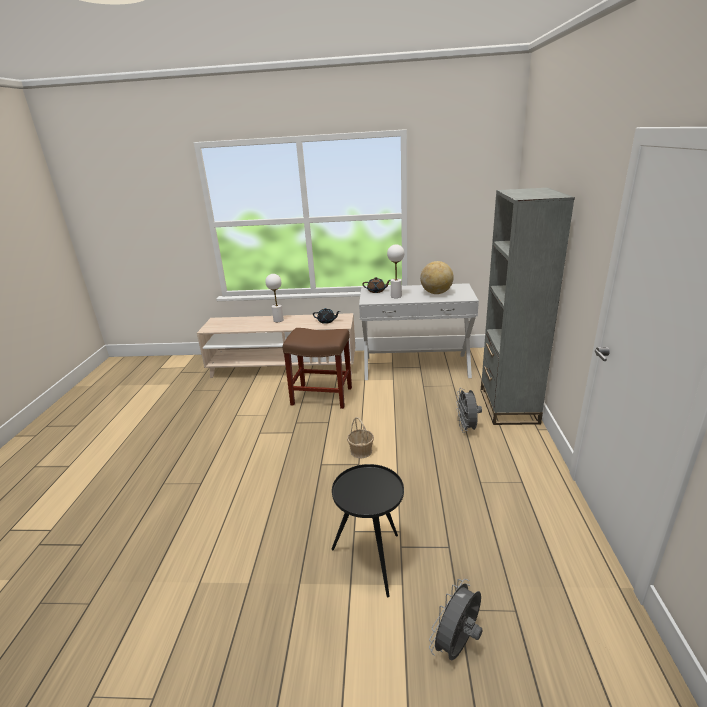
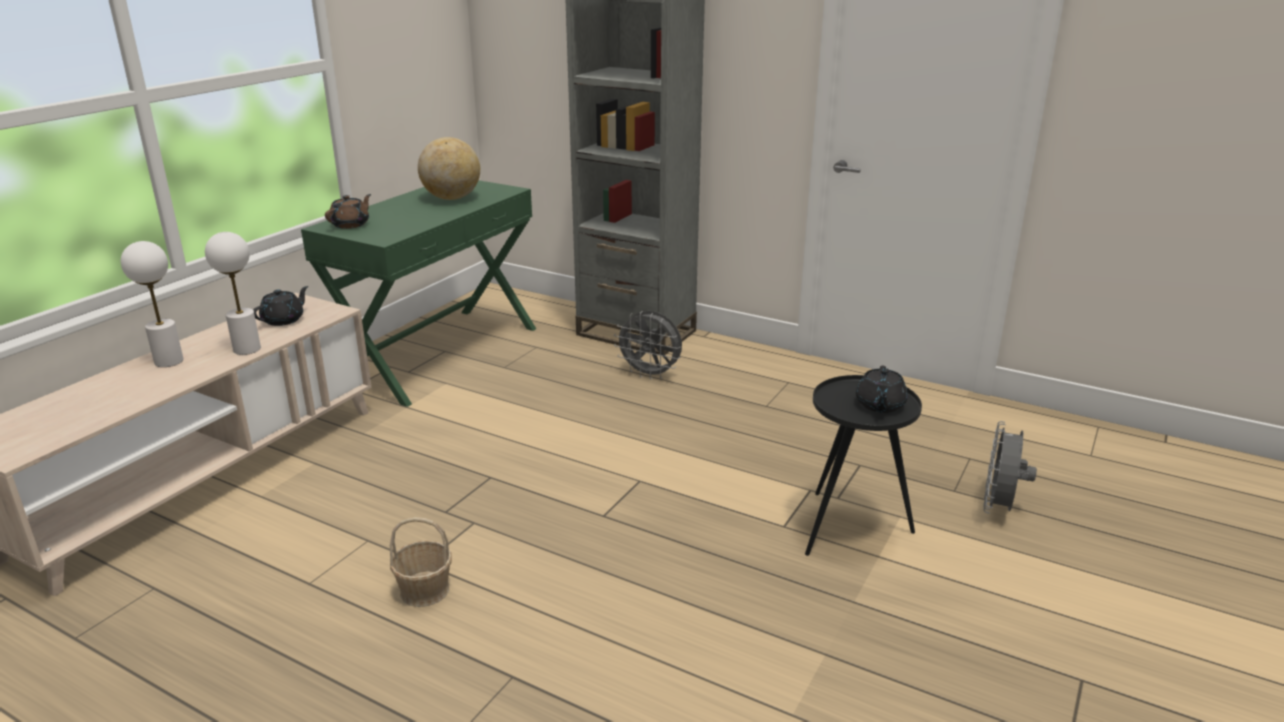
camera: 65 degrees left, 0 degrees up
(323, 396) = (396, 460): brown stool -> none
(361, 451) = (610, 469): basket -> basket (424, 590)
(369, 496) = (879, 405): none -> black teapot
(396, 296) = (406, 219): white table lamp -> white table lamp (246, 349)
(416, 366) = (438, 353): white console table -> green console table
(457, 645) = (999, 508): grey fan -> grey fan turned 45 degrees clockwise

